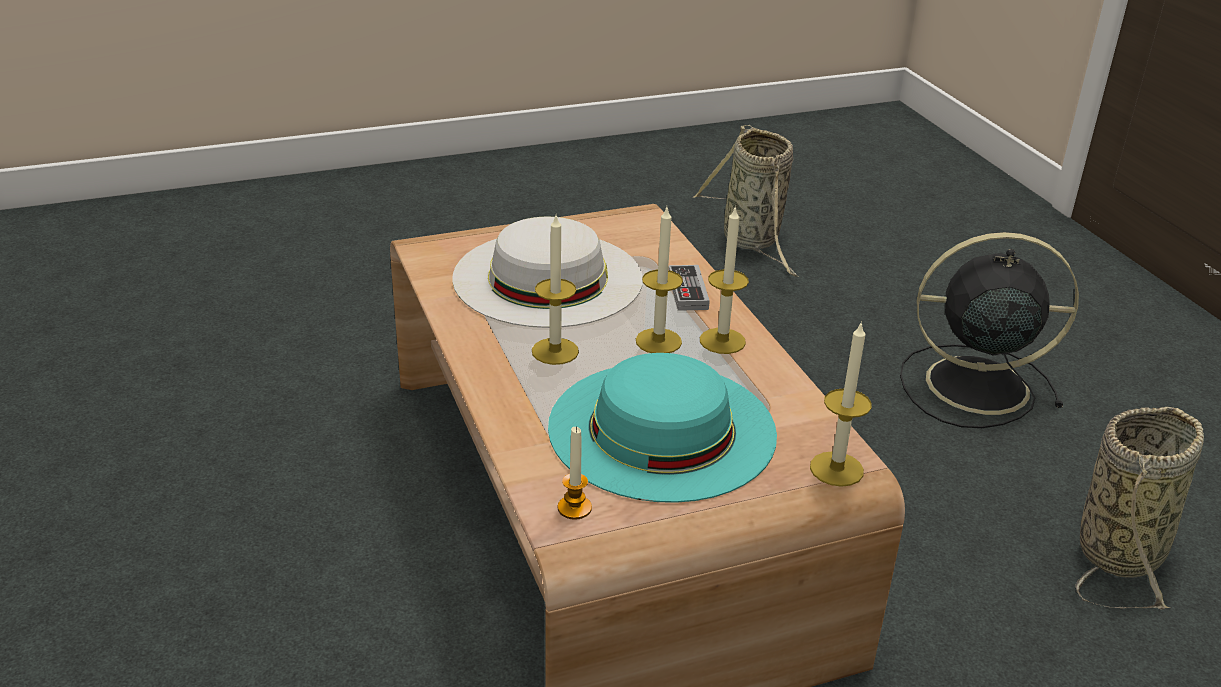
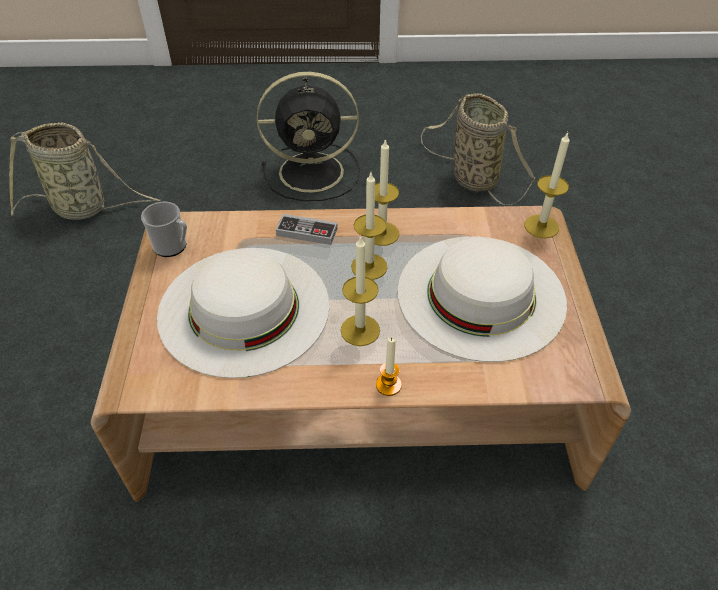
camera: 70 degrees left, 15 degrees up
(574, 508) = (564, 366): candle -> candle (388, 385)
(610, 222) = (173, 247): none -> mug
(662, 428) = (480, 295): turquoise hat -> white hat
(972, 385) = (314, 172): black fan -> black fan turned 120 degrees counterclockwise

